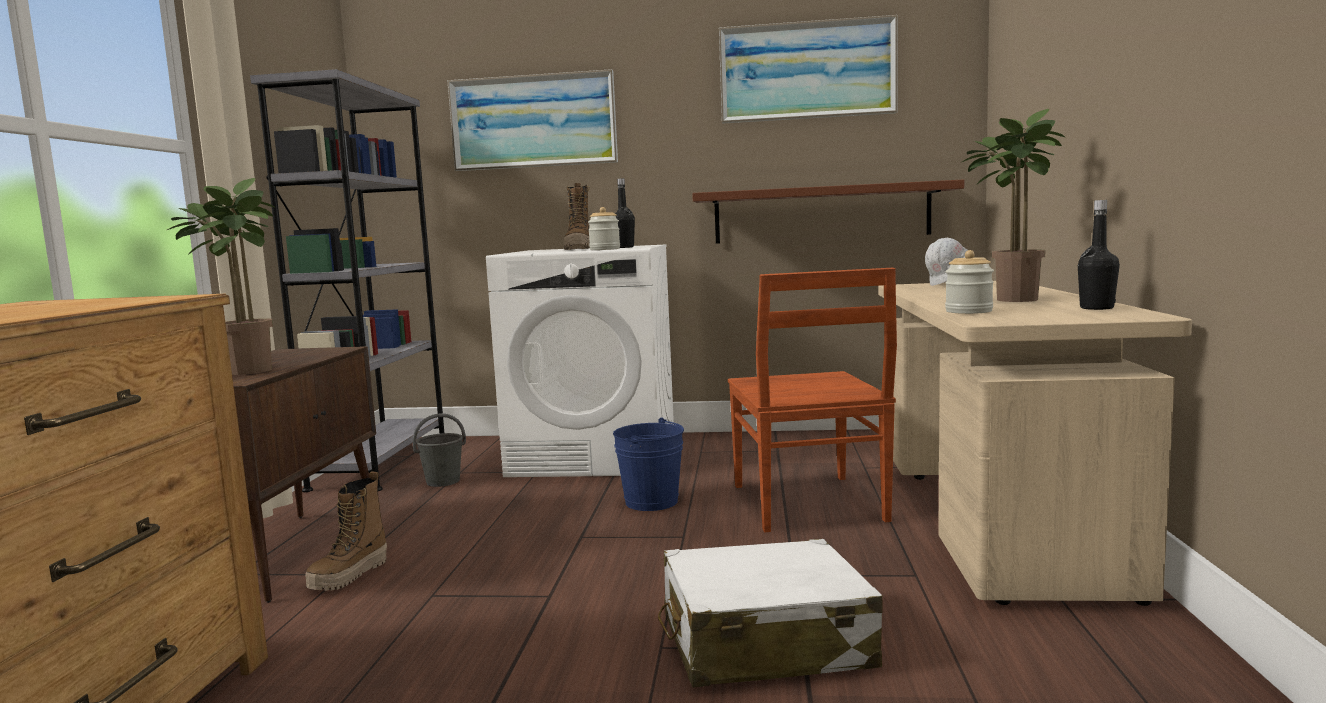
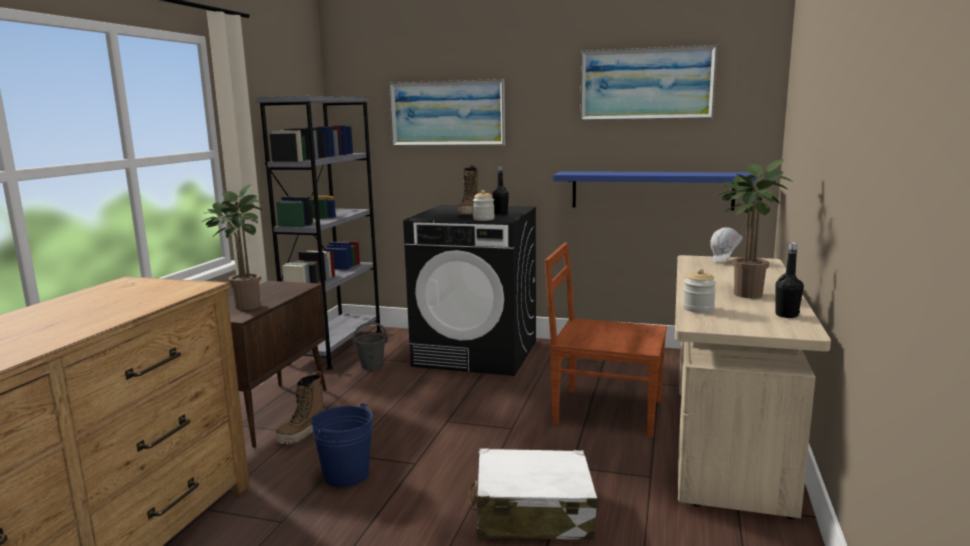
camera: 10 degrees right, 5 degrees up
(596, 455) = (477, 353): white washing machine -> black washing machine
(651, 502) = (501, 398): blue bucket -> blue bucket (346, 475)
(808, 504) = (604, 411): brown chair -> brown chair turned 105 degrees clockwise
(821, 213) = (651, 190): brown shelf -> blue shelf

